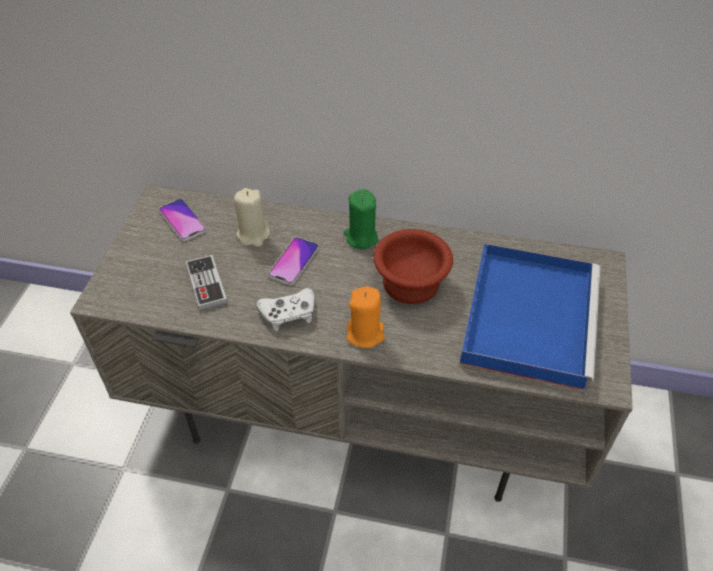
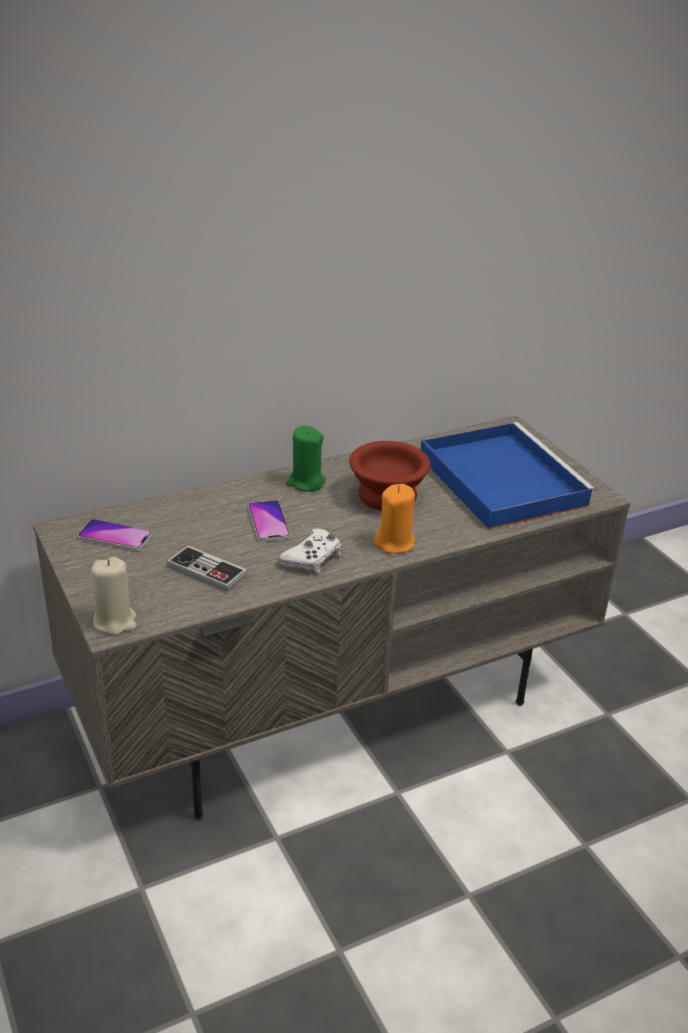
camera: 40 degrees left, 15 degrees down
(253, 235) = (203, 519): beige candle -> beige candle (115, 621)

